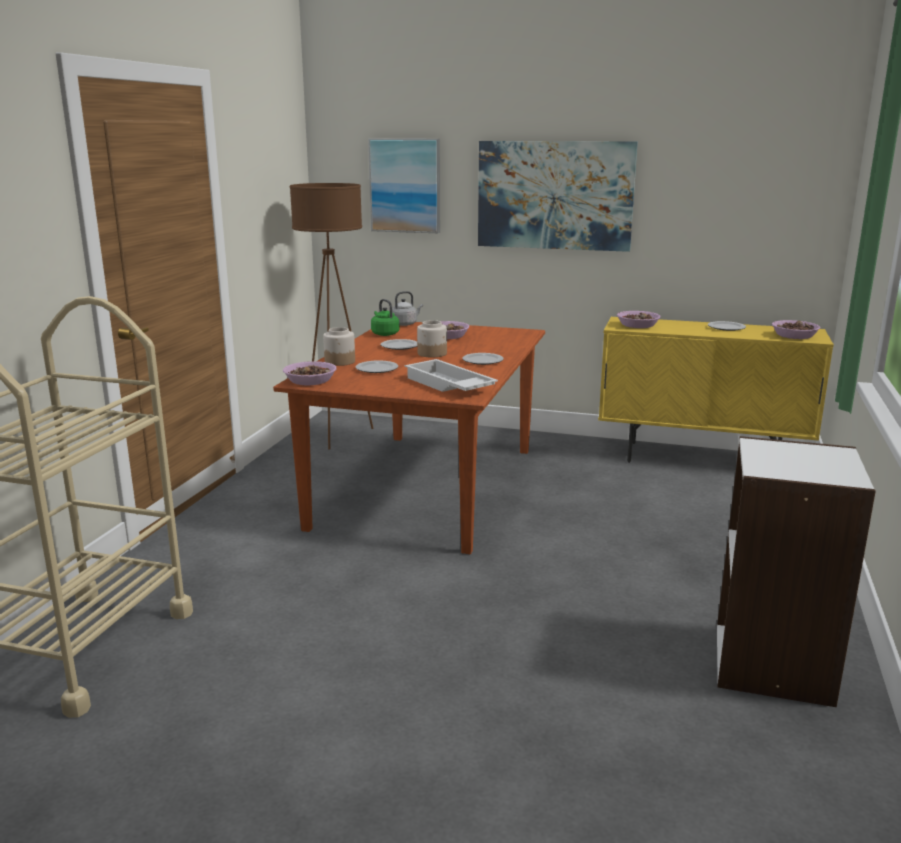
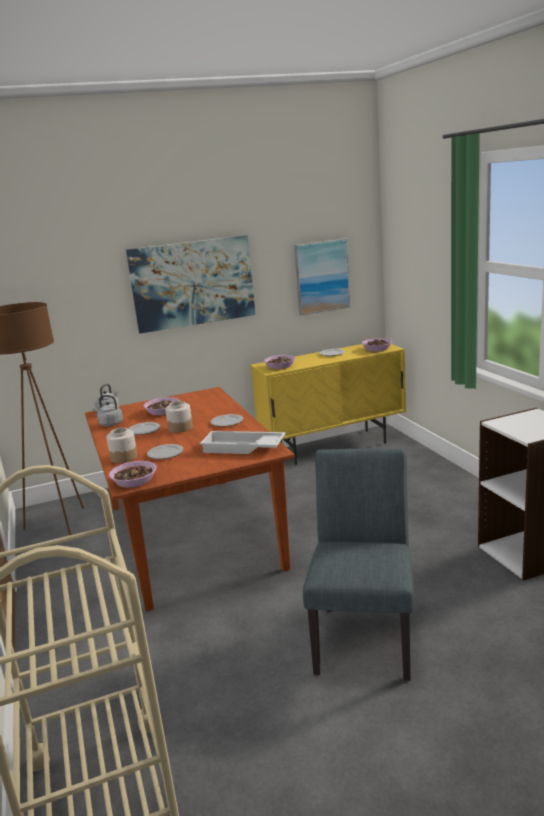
camera: 35 degrees left, 0 degrees up
(384, 334) = (109, 424): green kettle -> grey kettle
(405, 185) = (64, 295): picture -> picture (322, 276)
(451, 643) = (365, 634): none -> grey chair

